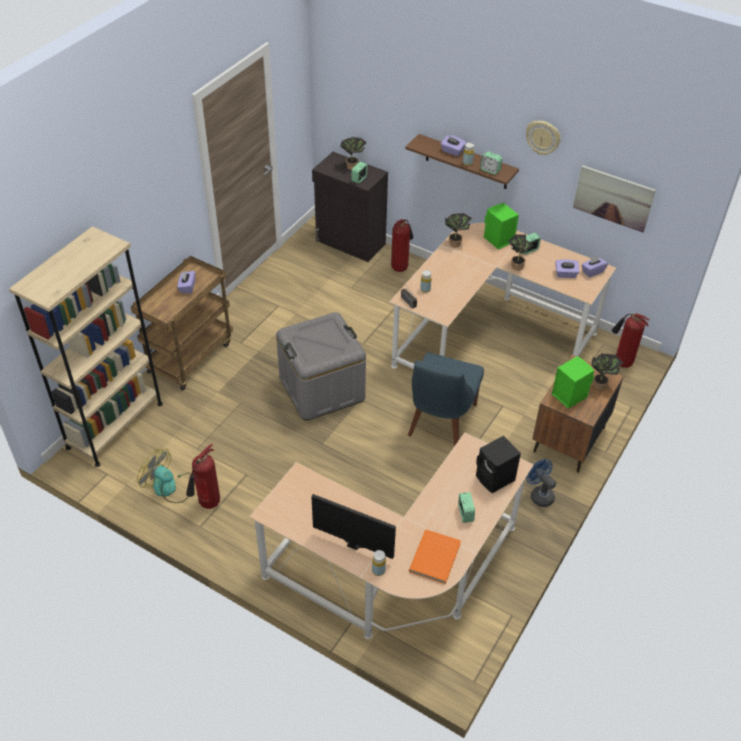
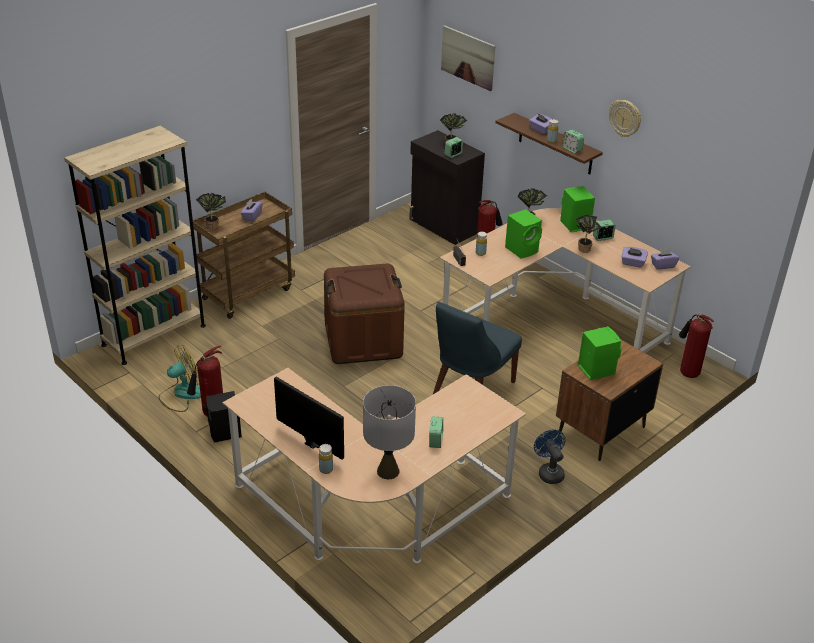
camera: 15 degrees right, 10 degrees down
(170, 487) = (182, 394): fan -> fan turned 105 degrees clockwise
(322, 388) = (363, 341): grey storage box -> brown storage box
(436, 558) = (388, 471): orange book -> grey table lamp
(462, 278) = (522, 249): none -> green speaker
(495, 479) = (480, 418): black speaker -> black speaker (225, 433)
(600, 384) = (634, 366): potted plant -> potted plant (214, 225)
(613, 198) = (689, 187): picture -> picture (468, 57)

